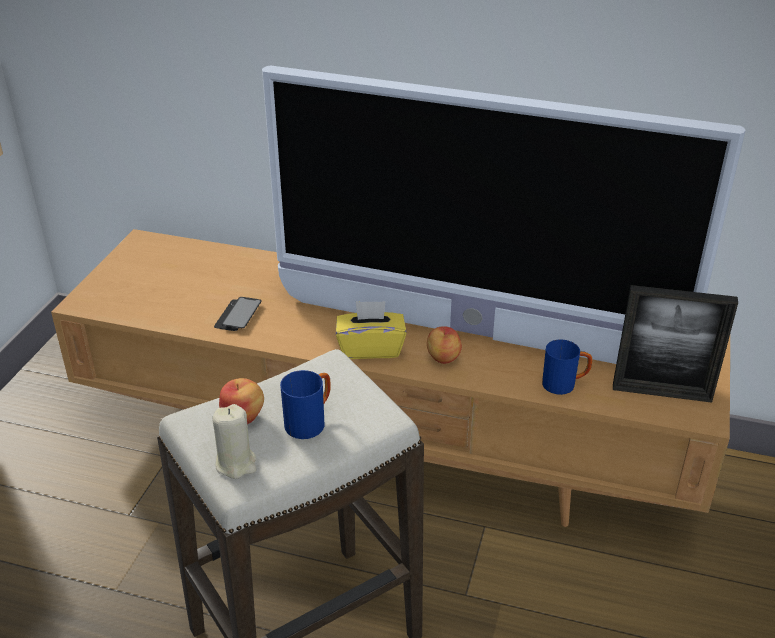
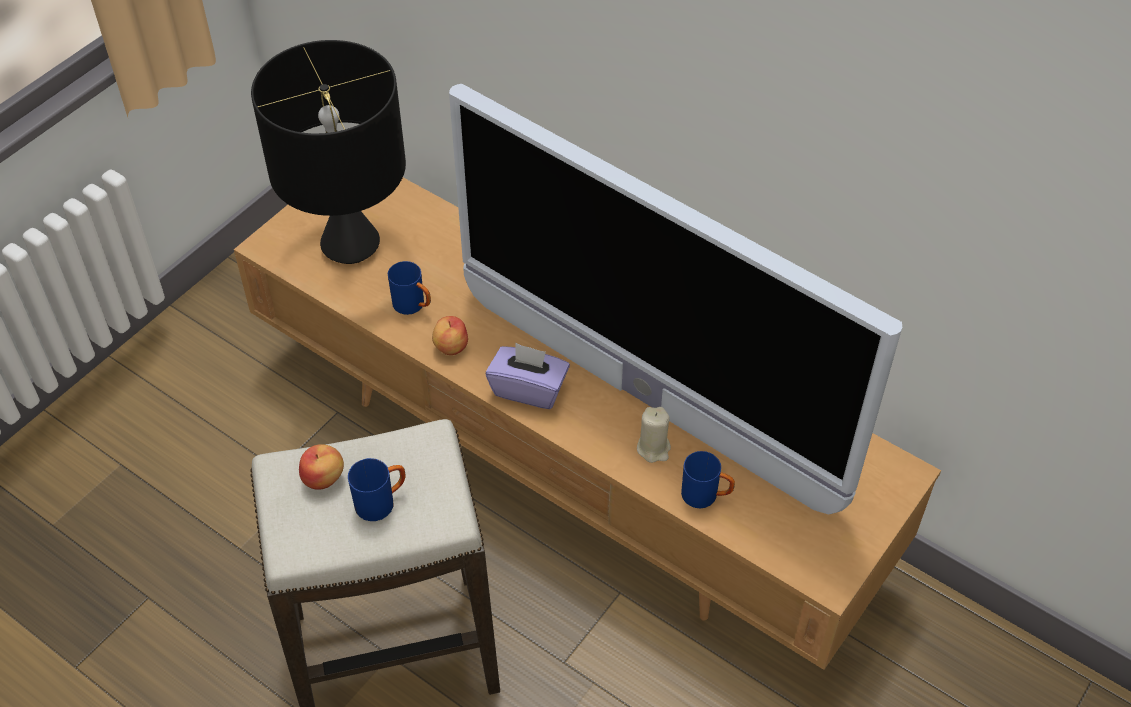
camera: 20 degrees right, 15 degrees up
(161, 288) = (351, 247): none -> black table lamp
(236, 463) = (296, 530): beige candle -> beige candle (653, 448)
(238, 315) = (413, 306): phone -> blue mug
(370, 348) = (528, 389): yellow tissue box -> purple tissue box
(442, 357) = (596, 423): apple -> apple (450, 346)
(661, 393) = (803, 537): picture frame -> none

